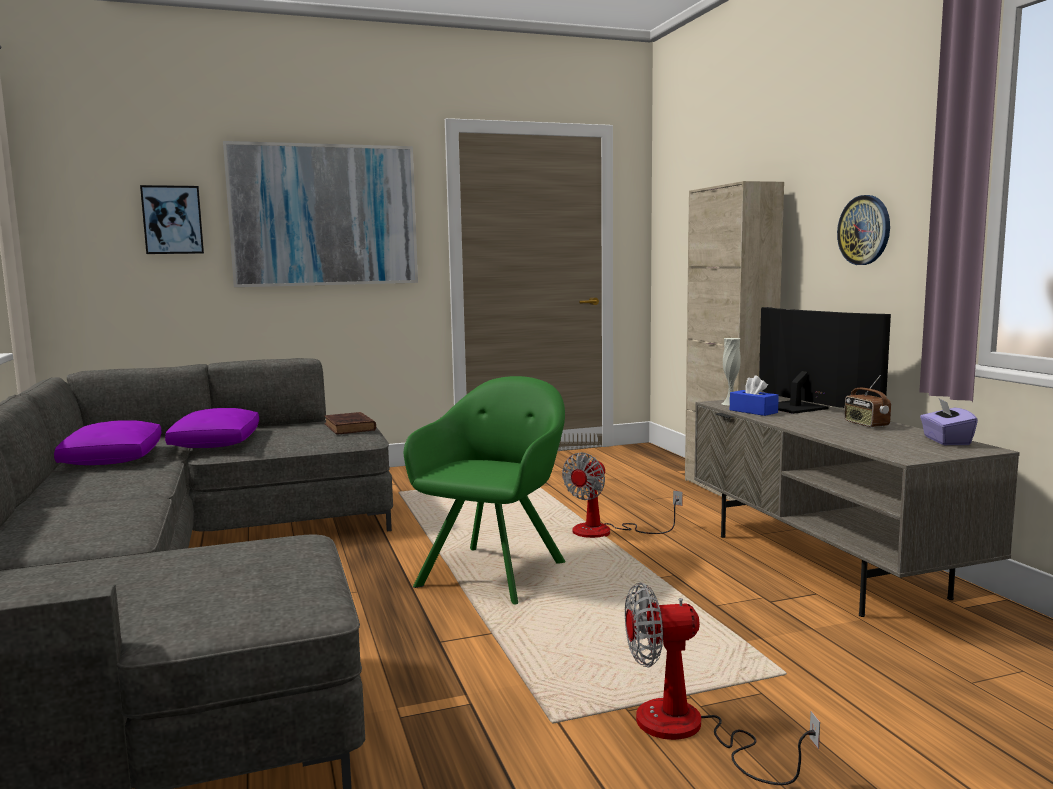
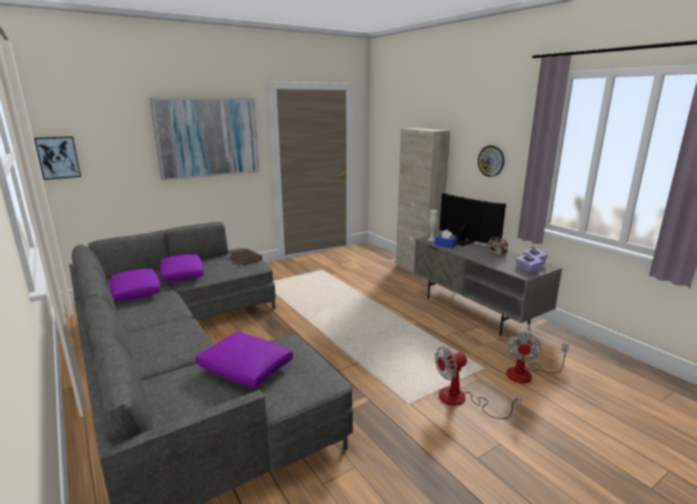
camera: 15 degrees left, 10 degrees up
(165, 570) = (245, 368): none -> purple pillow
(172, 220) = (123, 144): picture -> picture (58, 157)
(495, 571) = (339, 328): green armchair -> none
(606, 532) = (376, 300): fan -> fan (526, 374)
(921, 450) = (527, 269): none -> purple tissue box

